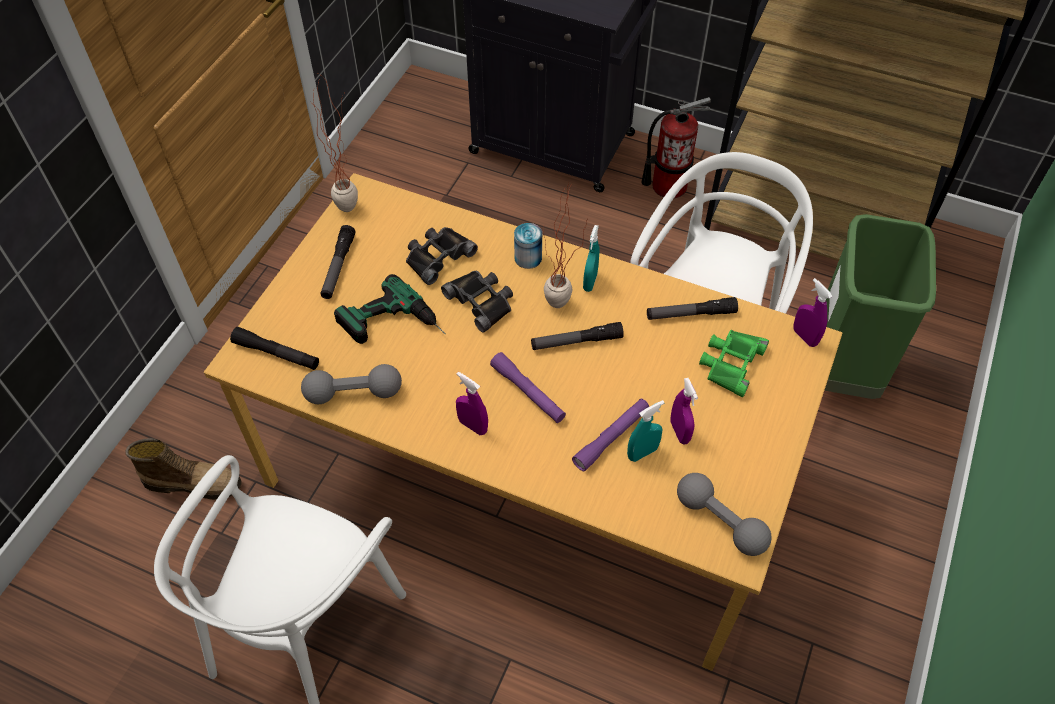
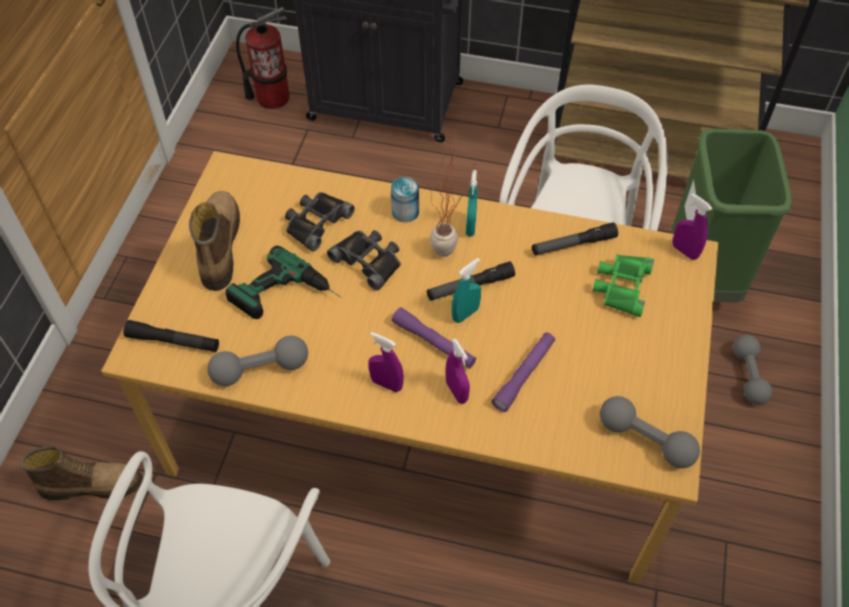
camera: 10 degrees left, 0 degrees up
(338, 267) = (218, 246): flashlight -> boot
(349, 202) = (216, 180): potted plant -> none
(642, 453) = (557, 385): turquoise spray bottle -> turquoise spray bottle (465, 314)
(668, 186) = (505, 128): fire extinguisher -> fire extinguisher (272, 97)
(679, 432) = (588, 359): purple spray bottle -> purple spray bottle (456, 391)
(872, 477) = (748, 375): none -> grey dumbbell

